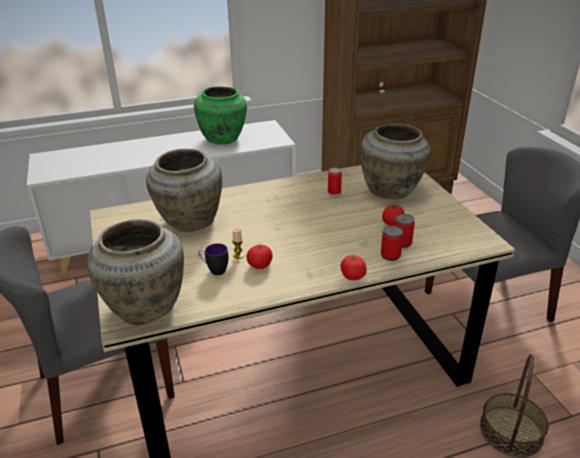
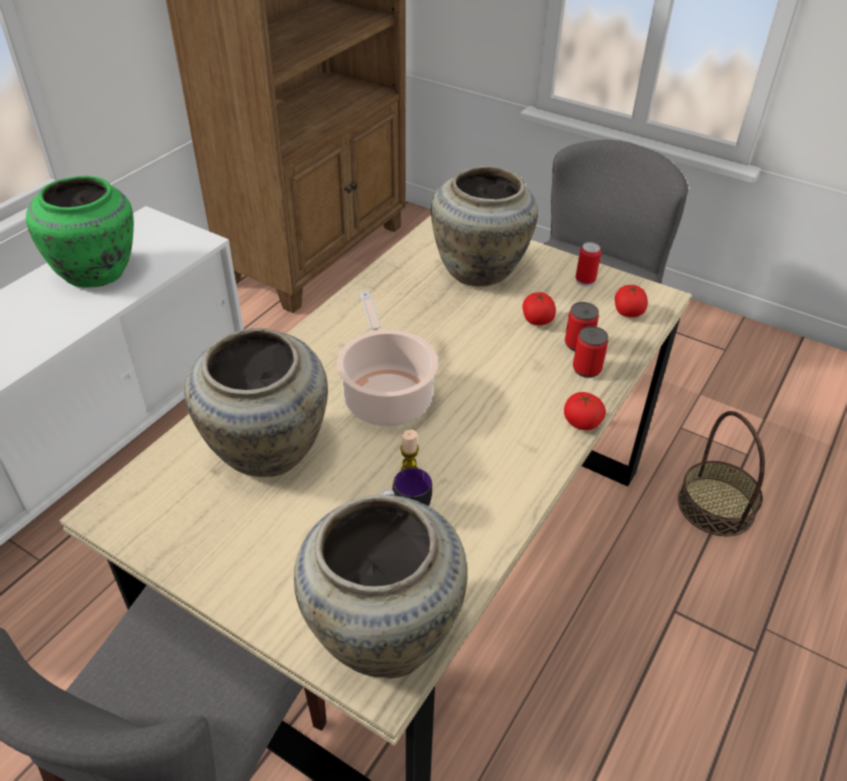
camera: 40 degrees left, 10 degrees up
(260, 265) = (455, 469): tomato -> tomato (628, 312)
(268, 223) = (386, 396): none -> cooking pot
(334, 193) = (415, 305): can -> can (585, 280)

